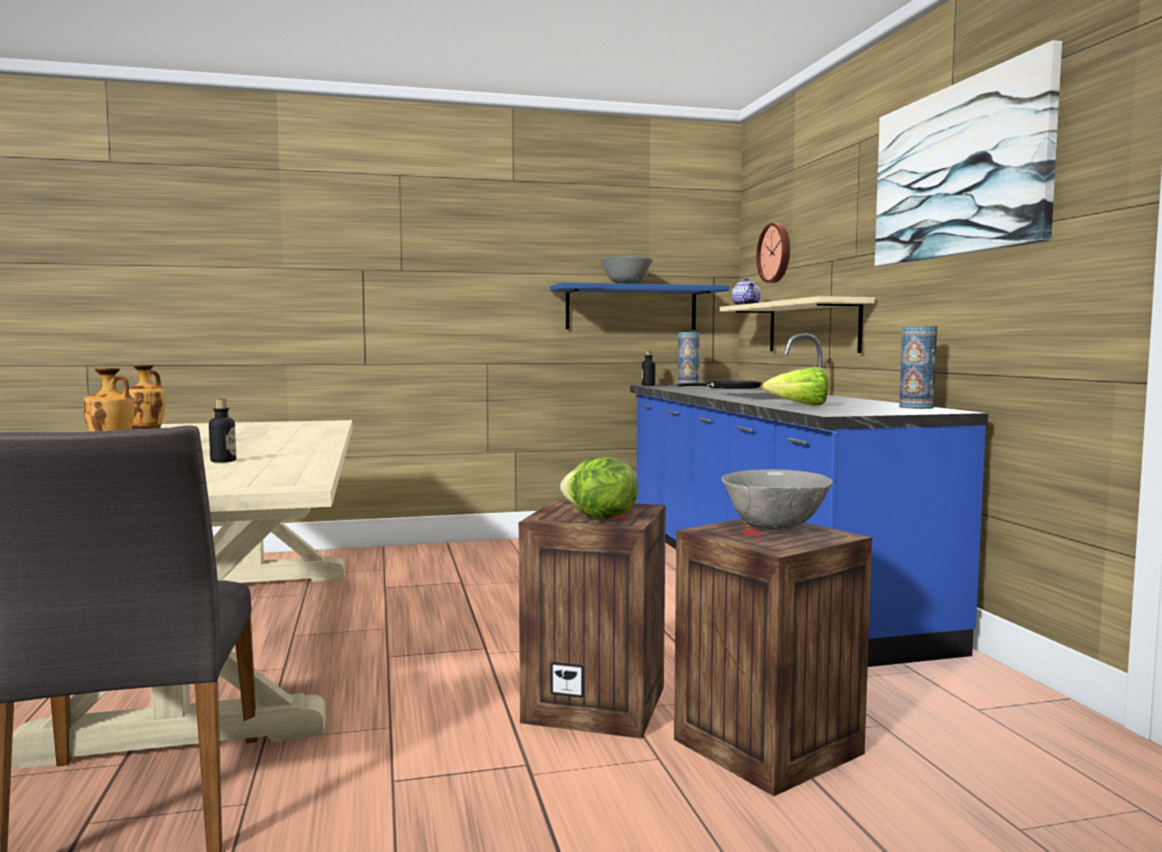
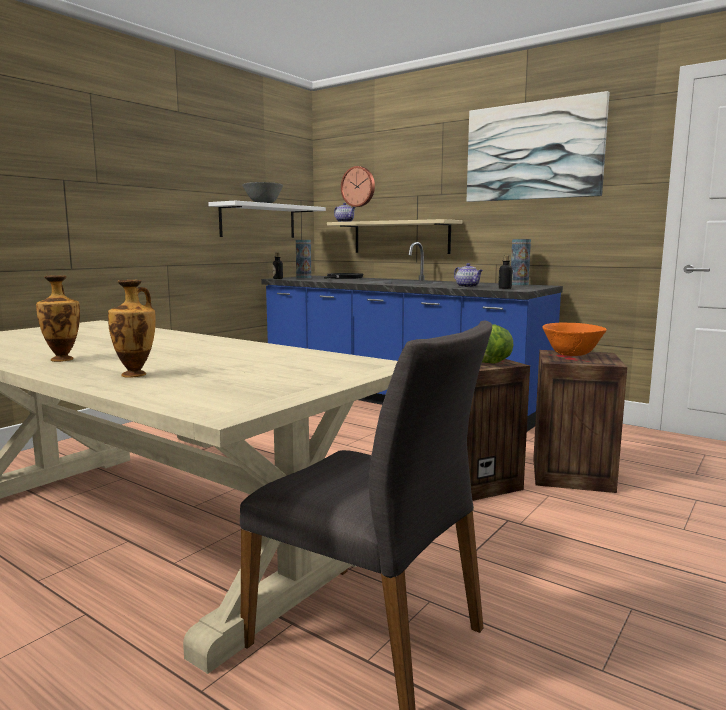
camera: 40 degrees left, 5 degrees up
(223, 461) = (224, 359): bottle -> bottle (505, 288)
(631, 308) = (258, 221): blue shelf -> white shelf
(775, 528) = (572, 355): grey bowl -> orange bowl
(800, 405) = (468, 287): lettuce -> teapot

